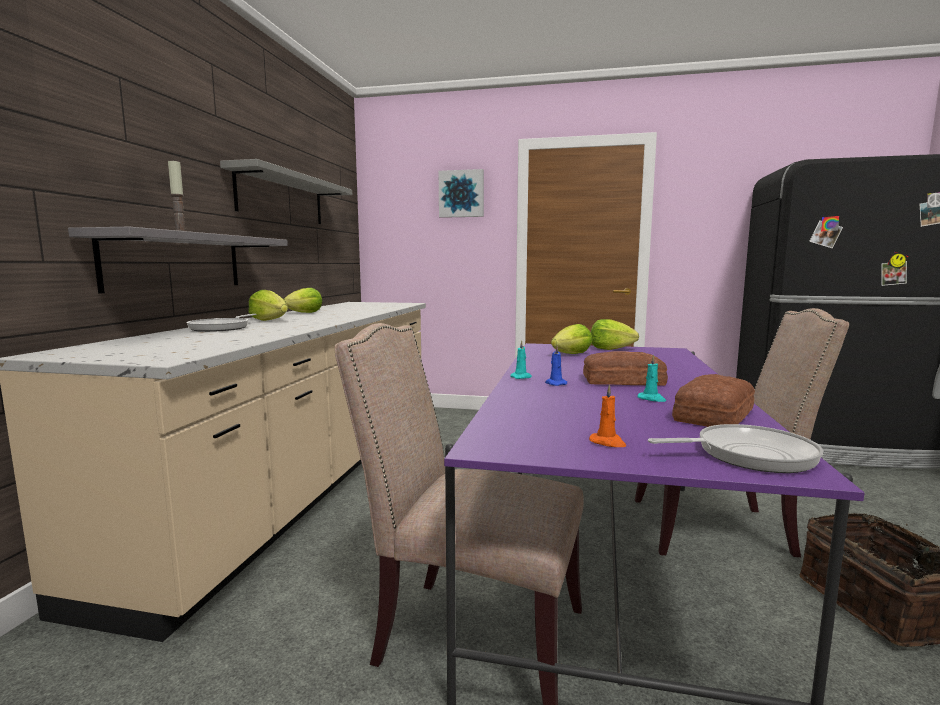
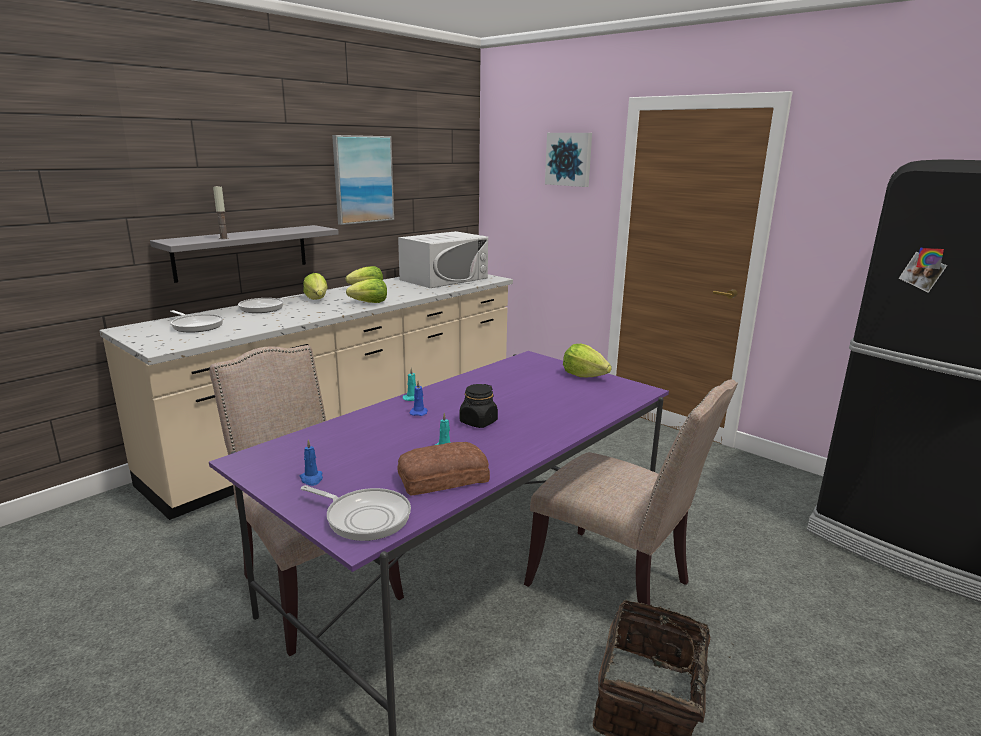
camera: 30 degrees right, 10 degrees up
(164, 343) = (196, 326): none -> frying pan
(282, 198) = (363, 179): grey shelf -> picture
(364, 305) = (444, 279): none -> white microwave
(572, 354) = (525, 377): lettuce -> lettuce (370, 303)
(608, 442) = (312, 479): orange candle -> blue candle
(622, 380) = (478, 422): bread -> black jar

